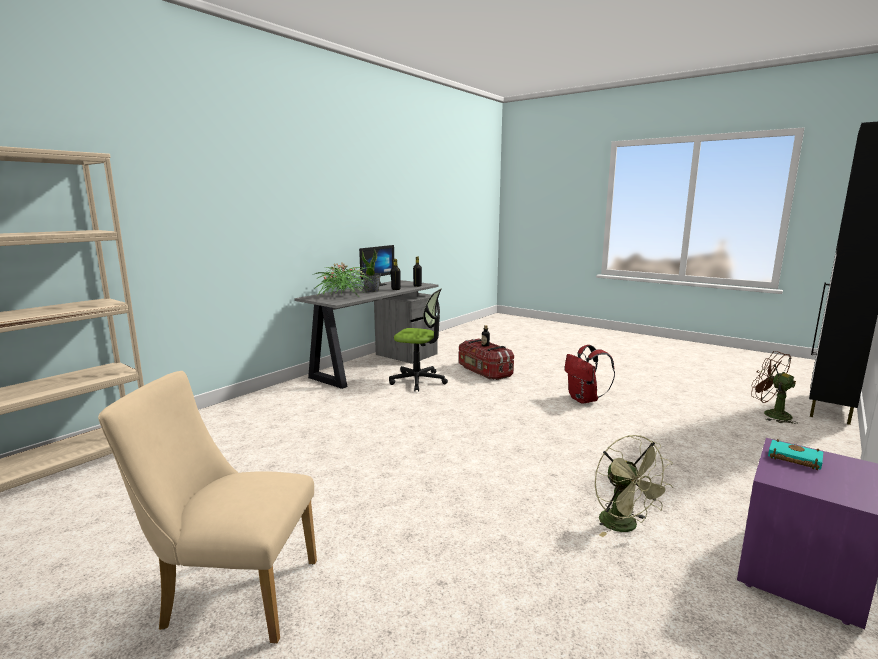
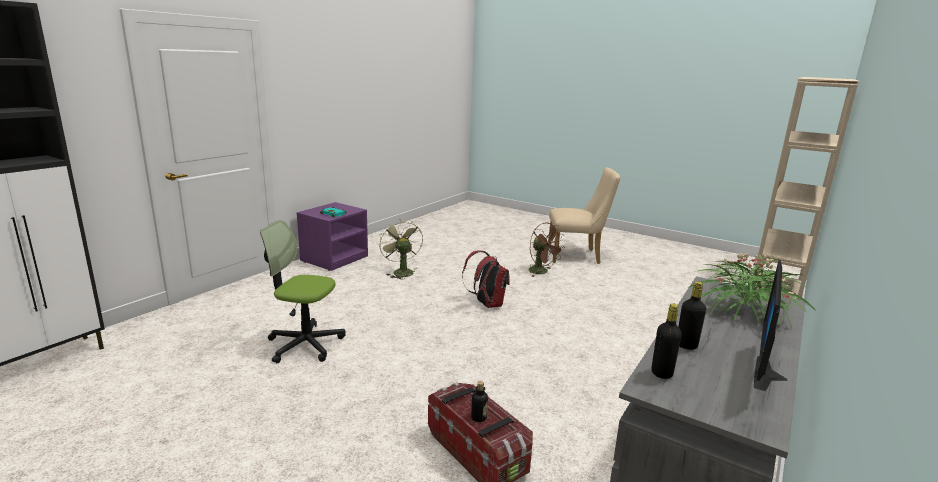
camera: 175 degrees right, 5 degrees up
(372, 291) = (725, 335): potted plant -> none
(418, 381) = (583, 417): office chair -> office chair (305, 344)
(584, 400) = (345, 374): red backpack -> red backpack (487, 304)
(770, 414) = (143, 351): brown fan -> brown fan (542, 272)

